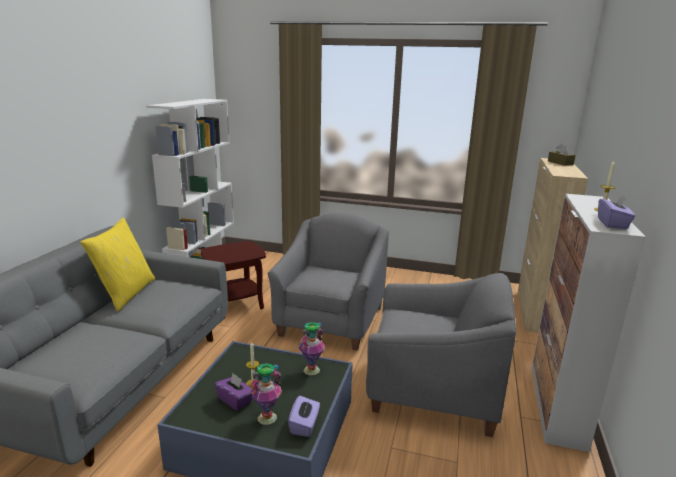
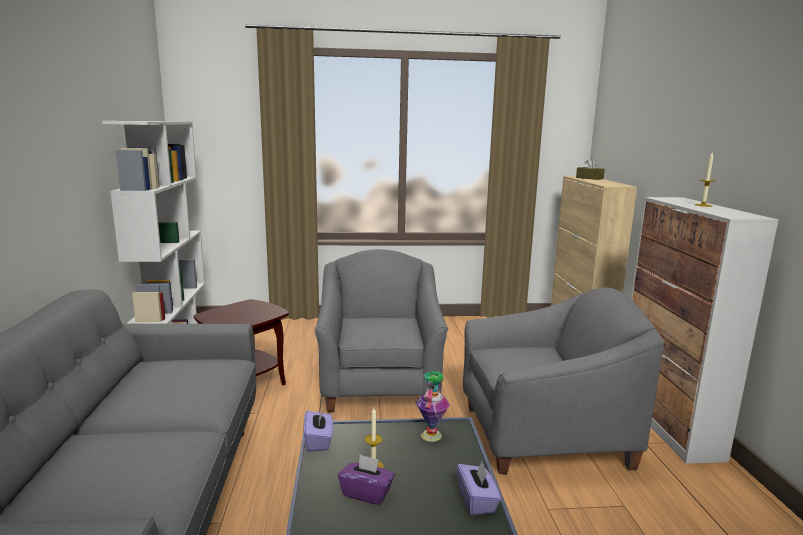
camera: 20 degrees left, 5 degrees down
(126, 293) = (122, 384): yellow pillow -> none
(267, 417) = (424, 503): vase -> none
(612, 224) = (734, 213): purple tissue box -> purple tissue box (318, 441)

